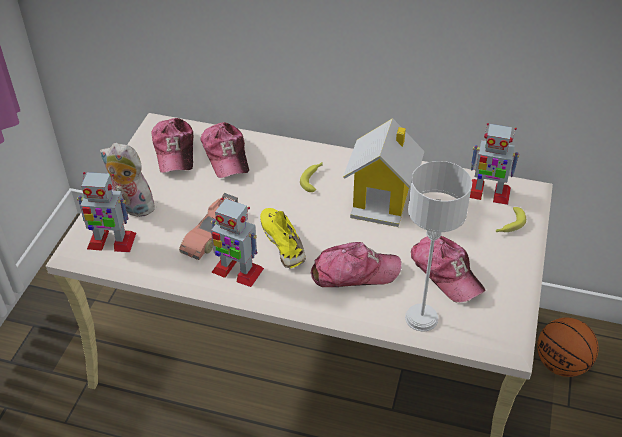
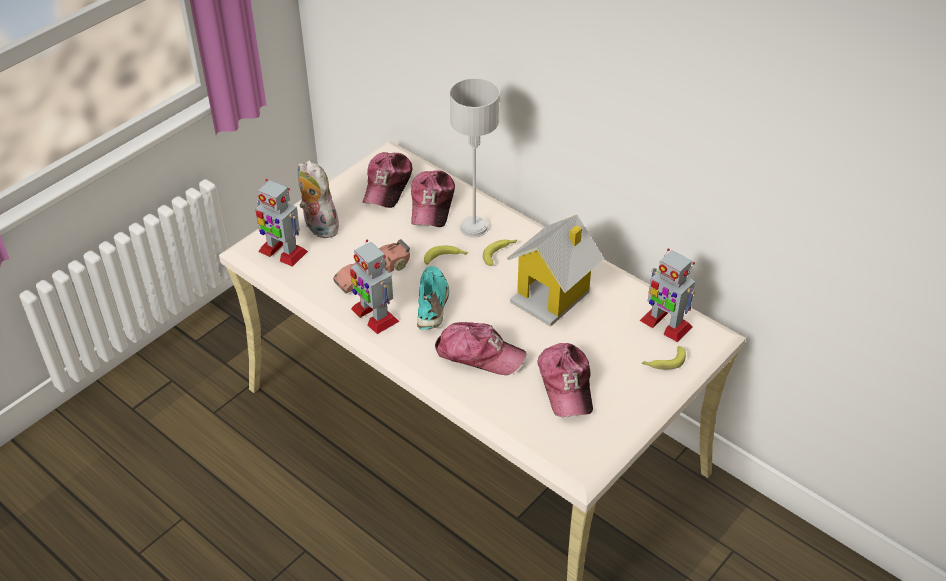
camera: 25 degrees right, 0 degrees up
(269, 198) = (446, 258): none -> banana
(283, 242) = (432, 303): yellow shoe -> turquoise shoe
(421, 318) = (512, 417): grey table lamp -> grey table lamp (473, 227)
(561, 364) = (723, 544): basketball -> none

